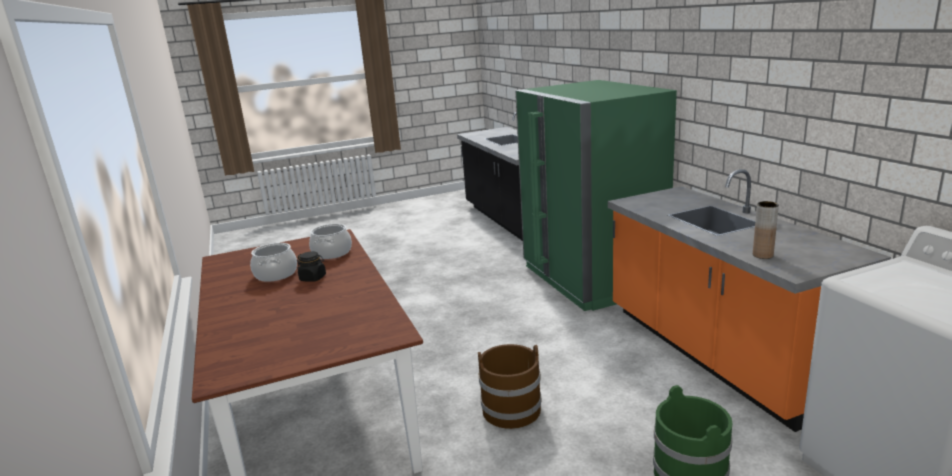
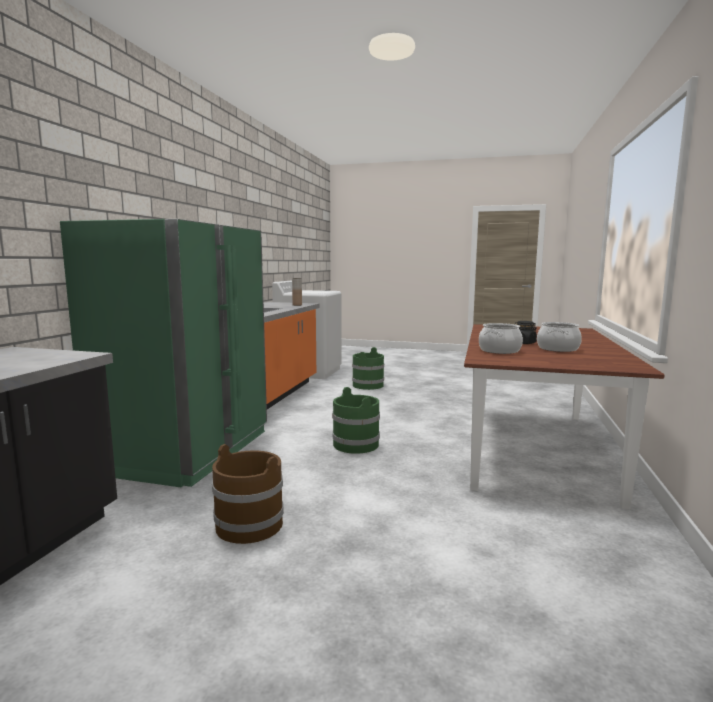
camera: 145 degrees left, 10 degrees down
(489, 335) = (356, 444): none -> green bucket
(511, 409) = (405, 413): brown bucket -> brown bucket (249, 525)

